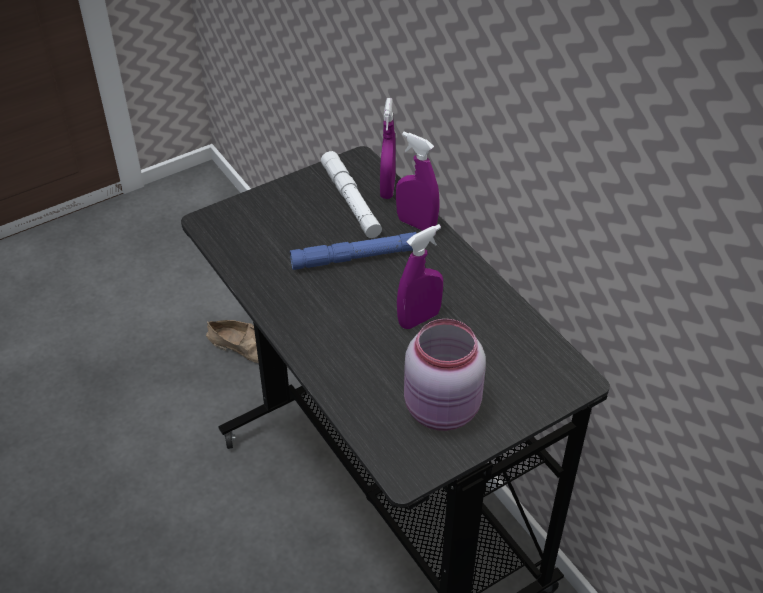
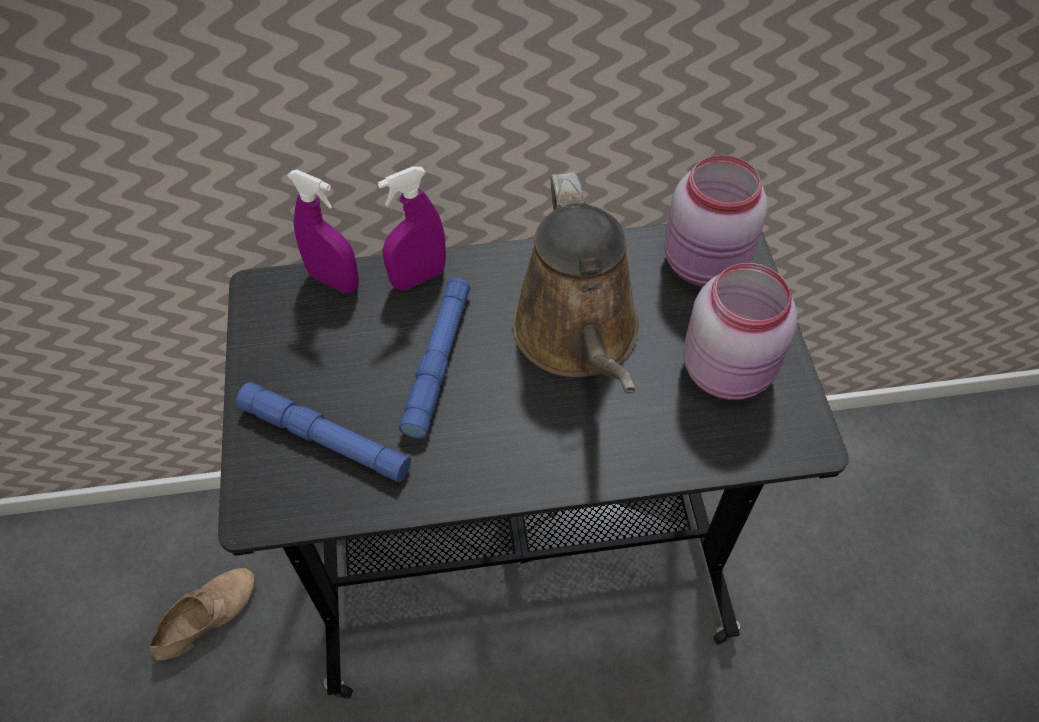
camera: 65 degrees left, 10 degrees up
(270, 229) = (325, 438): none -> blue flashlight
(350, 200) = (330, 327): white flashlight -> none
(419, 319) = (579, 337): purple spray bottle -> brown watering can
(536, 370) = (706, 265): none -> pink jar

